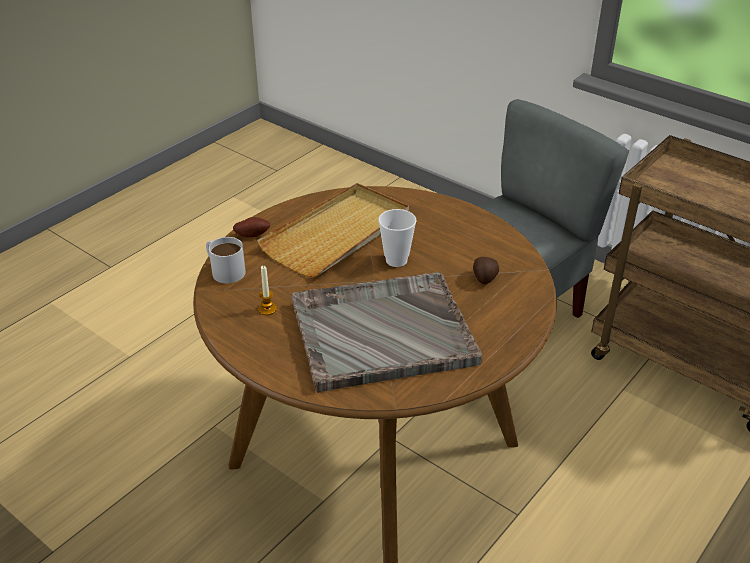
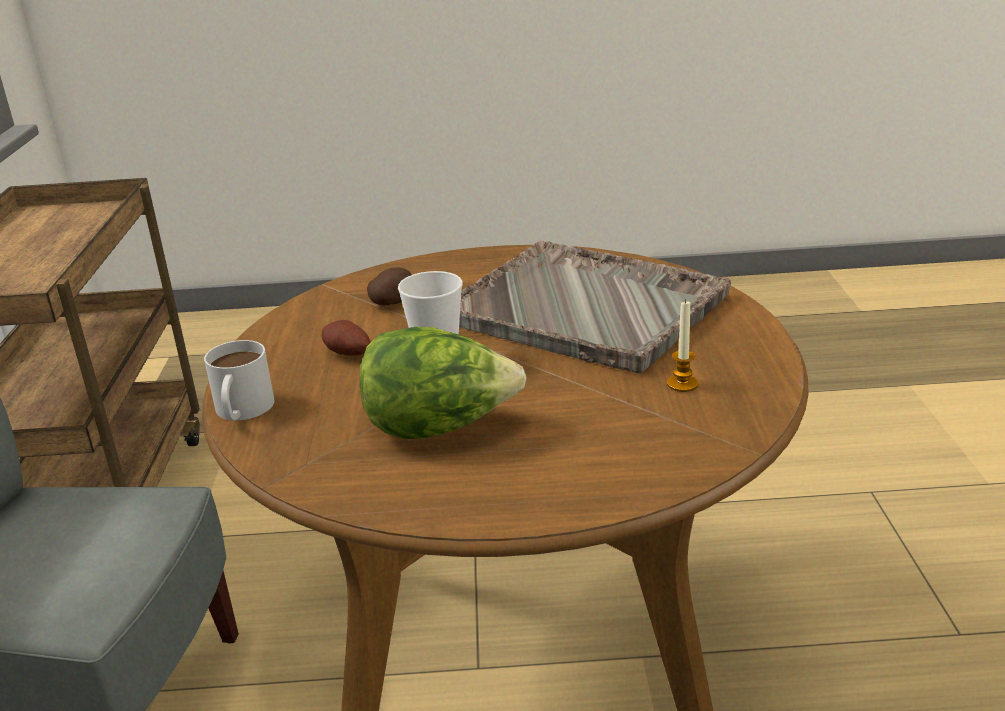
camera: 130 degrees left, 10 degrees down
(224, 270) = (680, 463): white mug -> white mug (241, 411)
(252, 234) = (560, 498): potato -> potato (347, 354)
(338, 234) = (440, 428): beige tray -> lettuce

